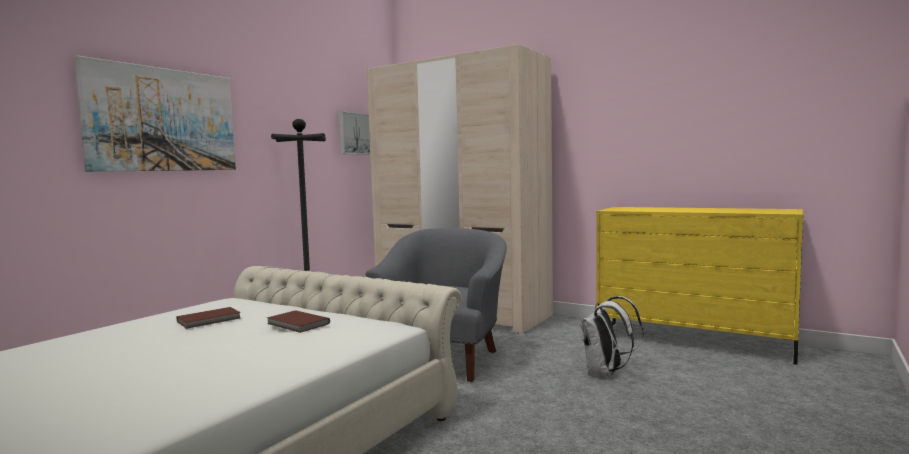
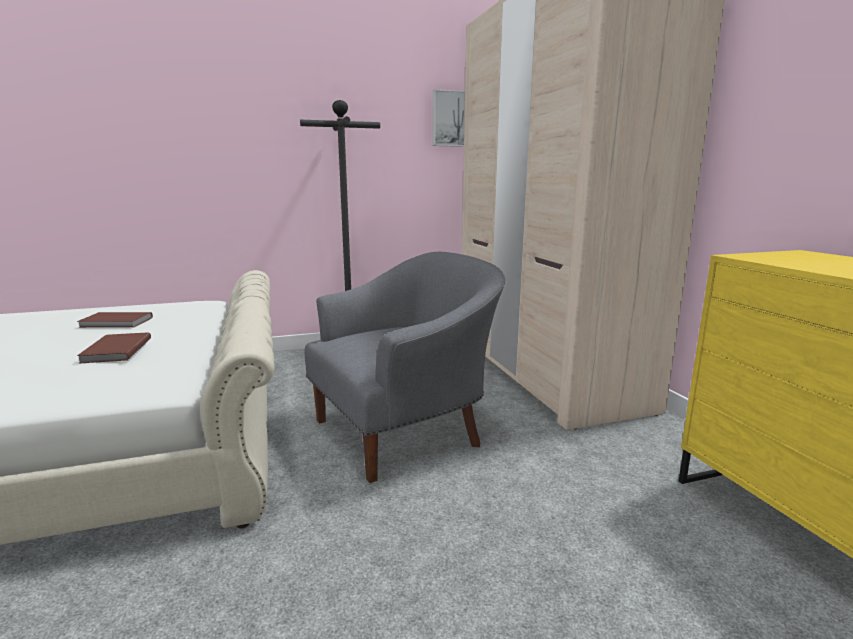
camera: 40 degrees right, 10 degrees up
(163, 120) = (190, 108): picture -> none
(606, 373) = (571, 568): white backpack -> none

